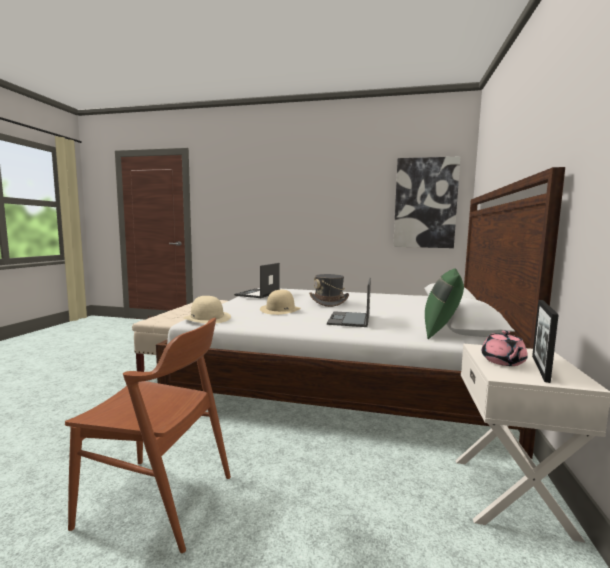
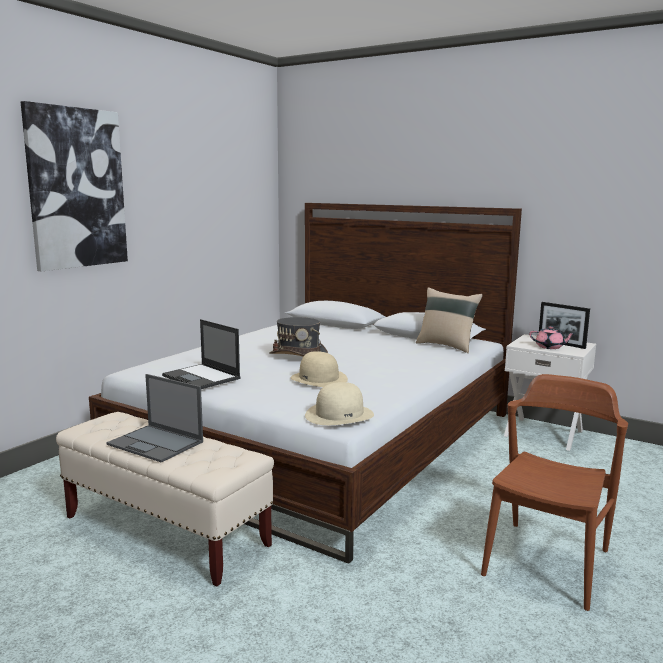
camera: 70 degrees left, 5 degrees up
(349, 319) = (390, 361): laptop -> laptop (156, 443)
(425, 203) = (244, 204): picture -> picture (76, 188)
(441, 331) = (446, 346): green pillow -> beige pillow

